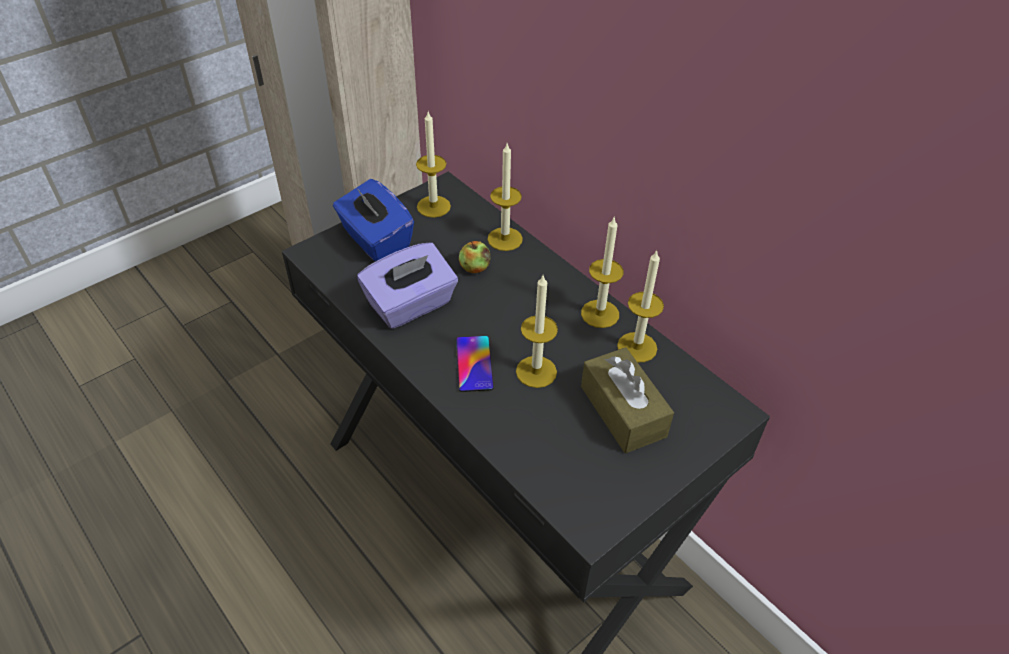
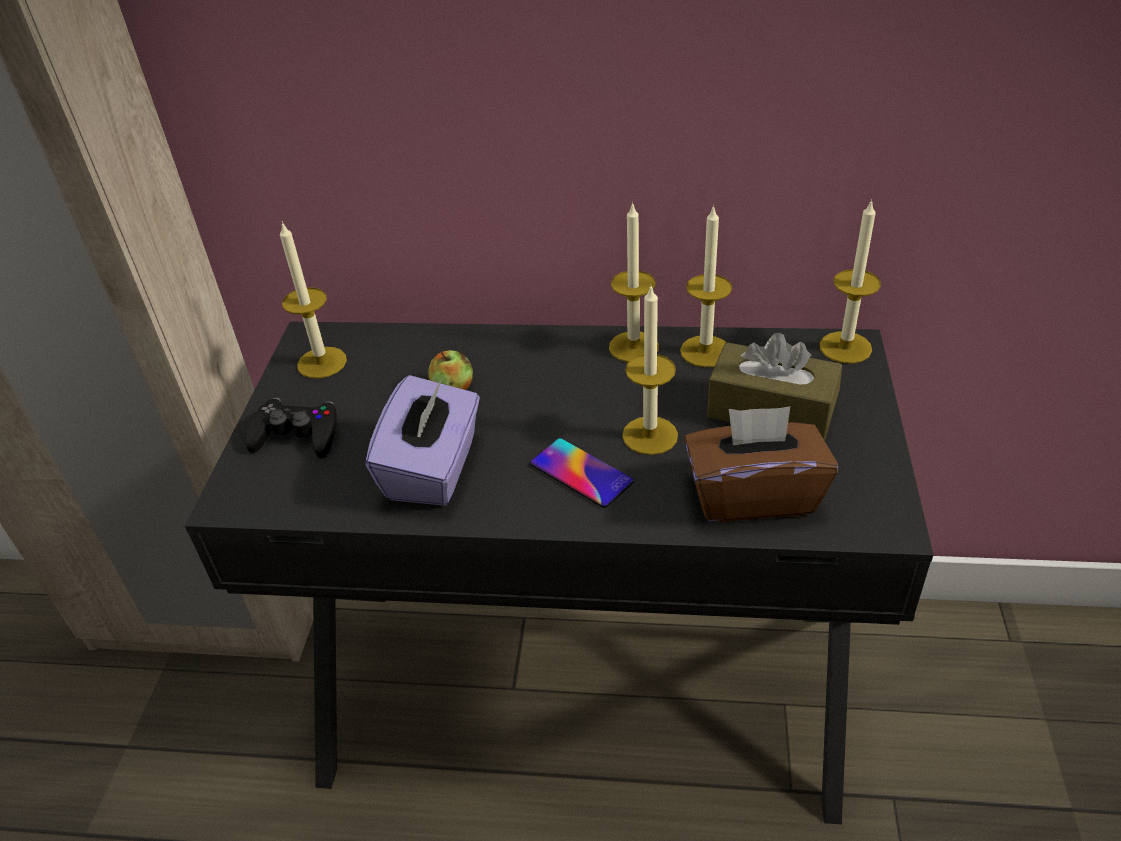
camera: 40 degrees left, 5 degrees down
(375, 239) = (297, 435): blue tissue box -> black game controller
(505, 239) = (446, 344): candle -> candle (845, 347)
(542, 448) = (753, 494): none -> brown tissue box

